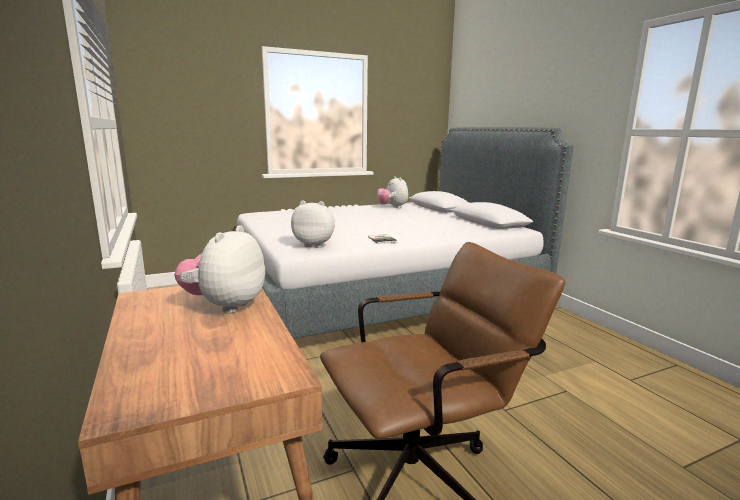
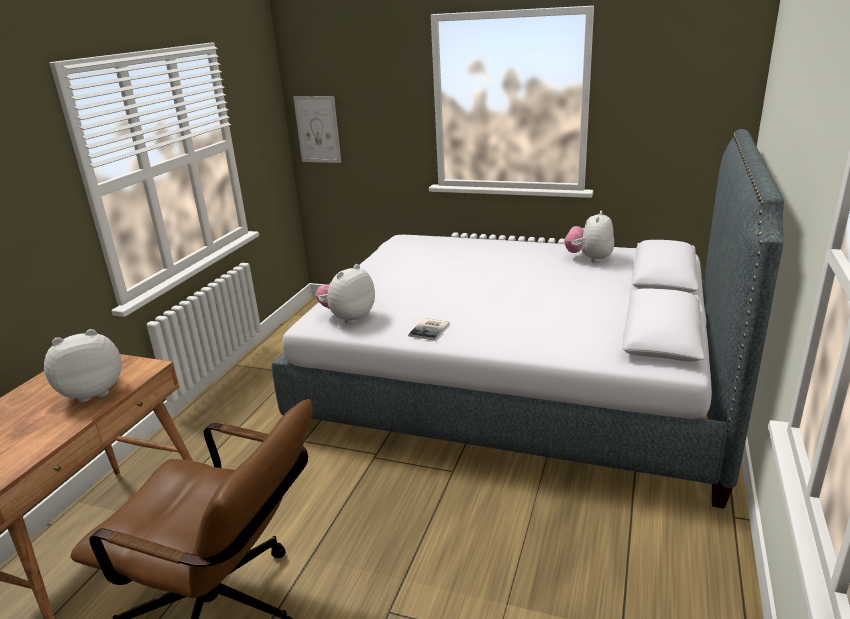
camera: 45 degrees right, 10 degrees up
(156, 131) = (317, 129): none -> picture
(315, 245) = (348, 318): plush toy -> plush toy turned 105 degrees counterclockwise

